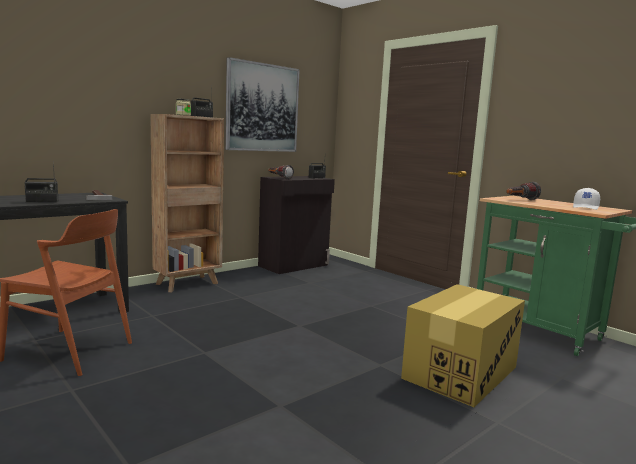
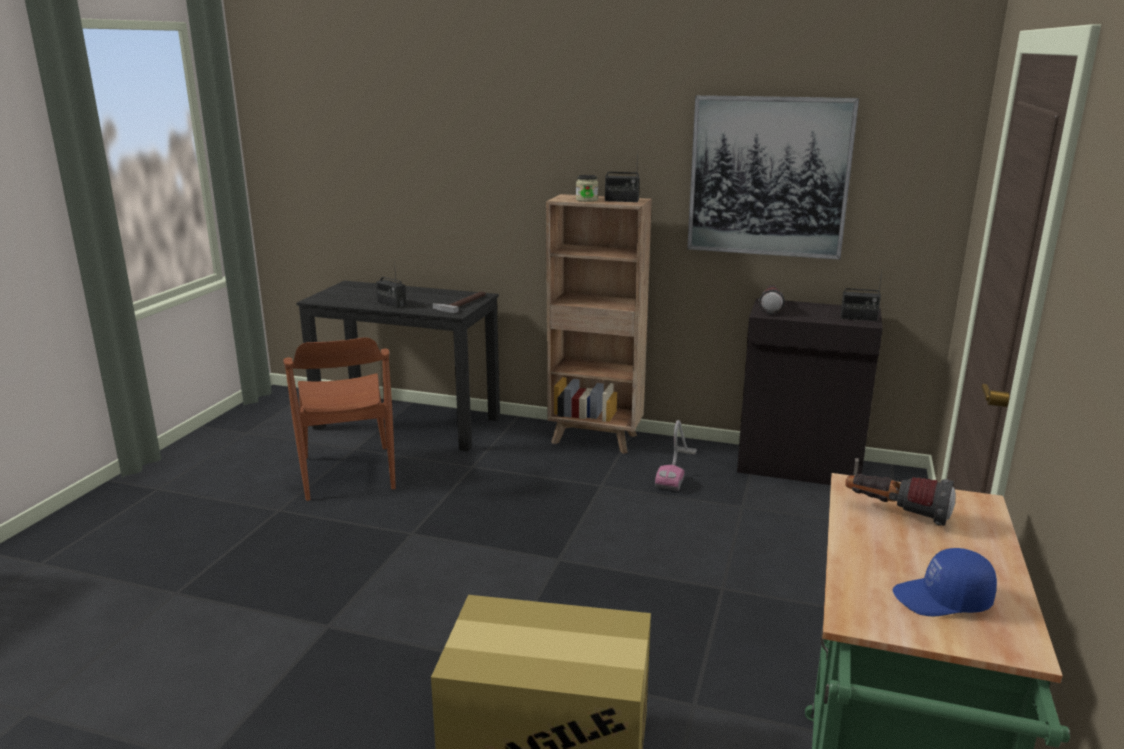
camera: 60 degrees right, 10 degrees up
(255, 281) = (677, 469): none -> vacuum cleaner
(586, 207) = (942, 600): white cap -> blue cap

